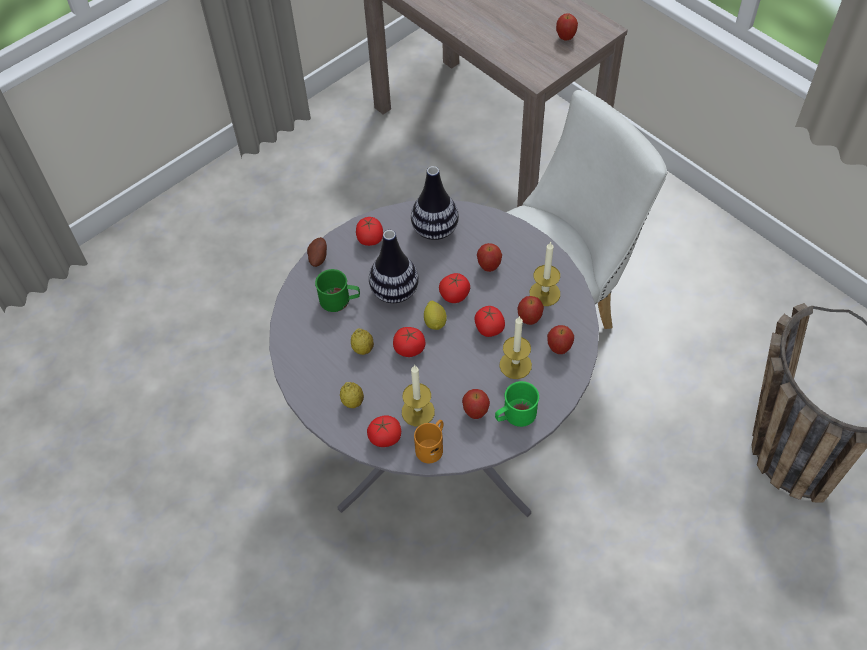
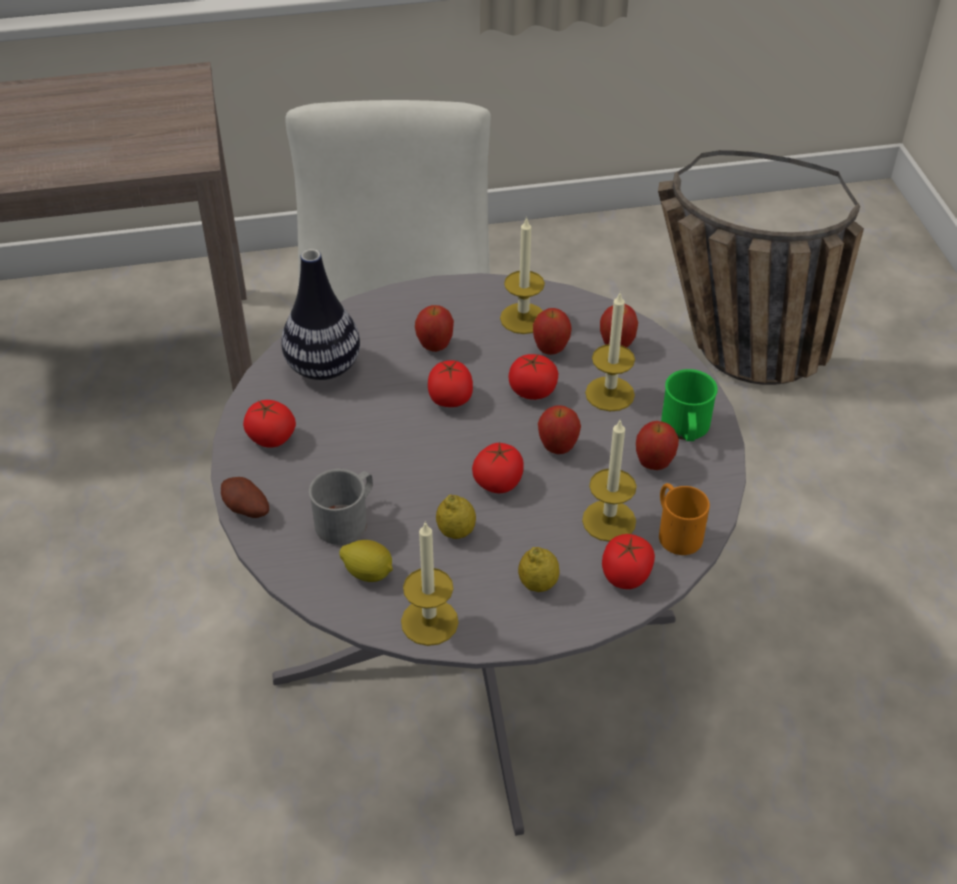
camera: 60 degrees left, 10 degrees down
(299, 369) = (429, 622): none -> candle
(339, 300) = (347, 519): green mug -> grey mug
(395, 291) = (388, 453): vase -> none
(435, 322) = (477, 437): lemon -> lemon (368, 573)
(565, 37) = (160, 107): apple -> apple (557, 448)

